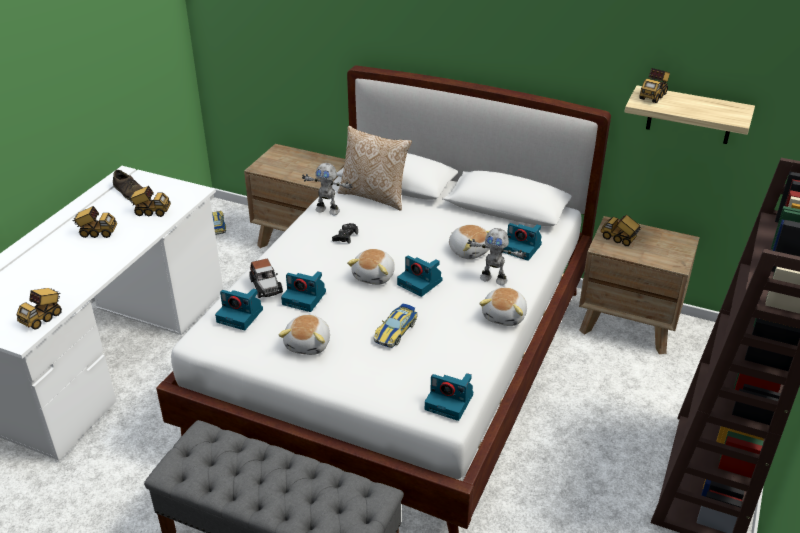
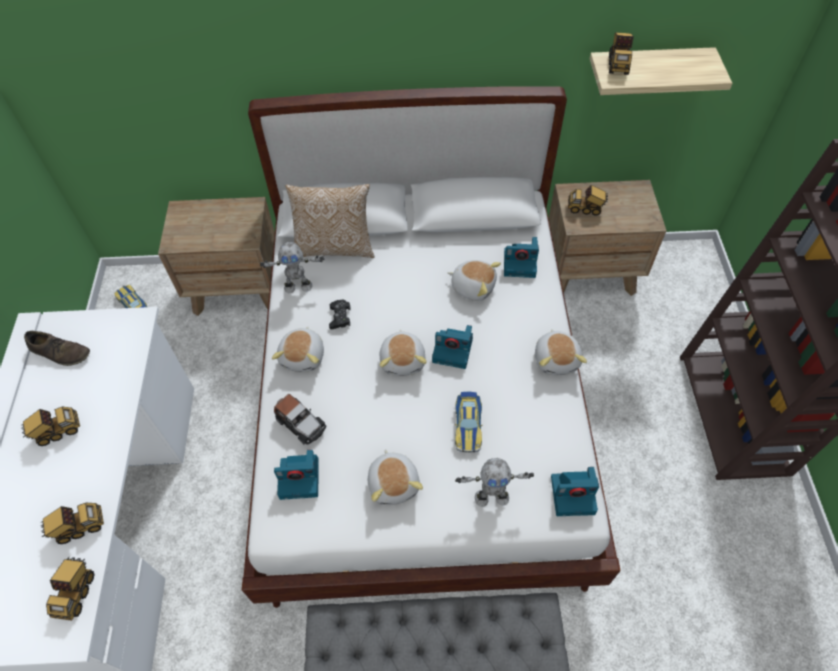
camera: 25 degrees left, 20 degrees up
(151, 212) = (103, 372): toy truck -> toy truck (79, 527)
(299, 251) = (303, 356): none -> plush toy
(305, 298) = (353, 422): camera -> none
(494, 279) = (518, 315): toy robot -> toy robot (491, 496)

